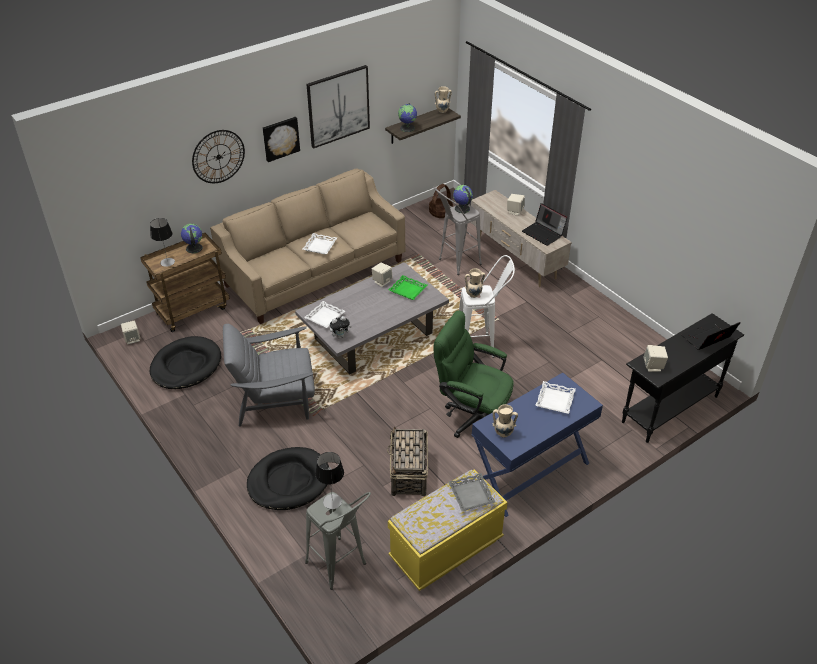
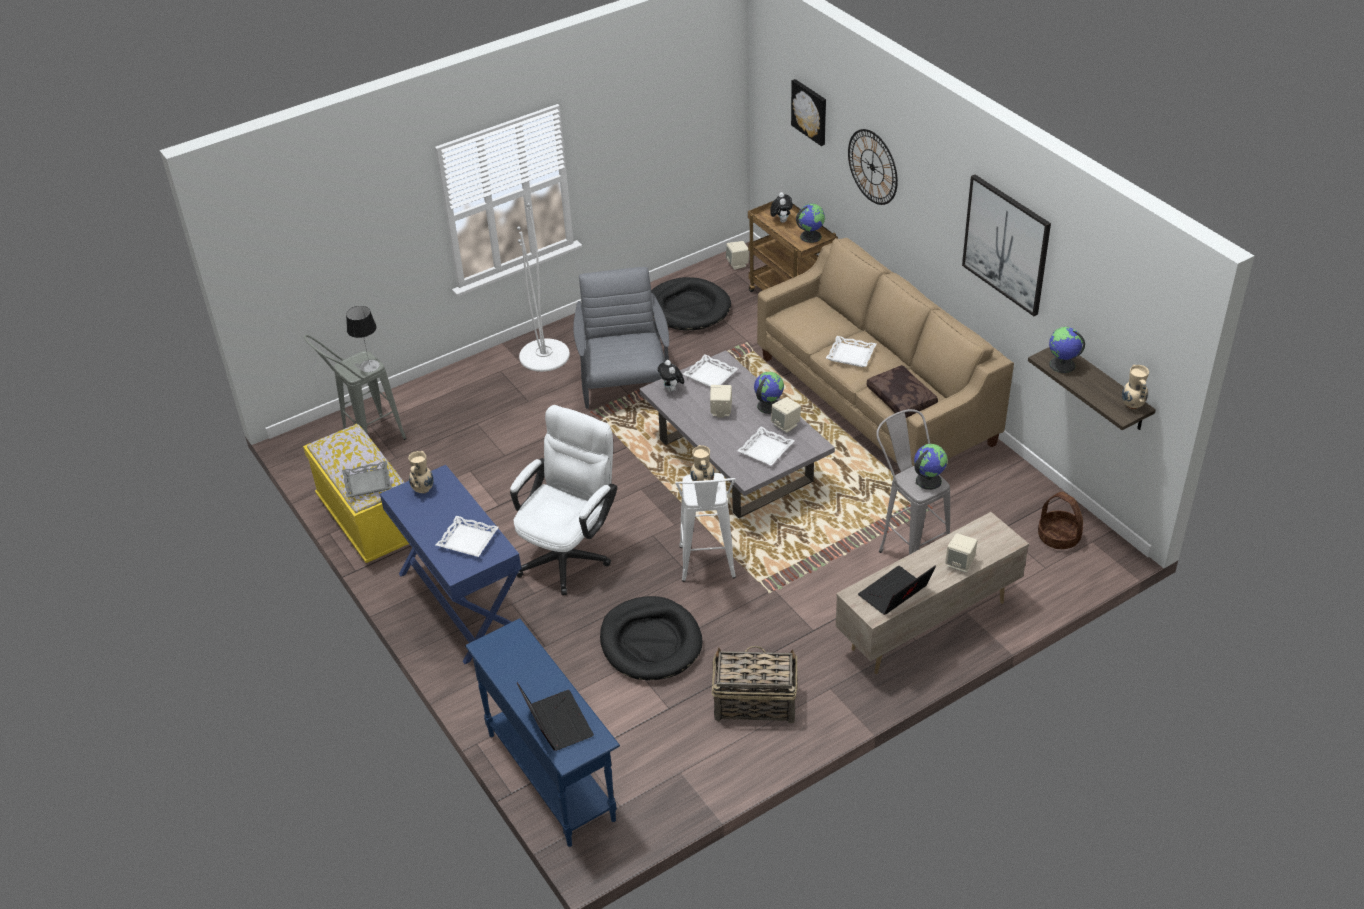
camera: 95 degrees right, 0 degrees up
(167, 262) = (781, 220): table lamp -> plush toy
(233, 451) = (544, 355): none -> white floor lamp
(280, 138) = (935, 214): picture -> picture (810, 111)
(289, 481) = (492, 398): black dog bed -> black dog bed (650, 642)
(361, 289) = (768, 405): none -> globe
(366, 228) = (902, 398): none -> brown pillow
(408, 290) = (766, 450): green tray -> white tray
(408, 474) = (482, 492): basket -> basket (754, 703)
(472, 416) = (569, 553): green office chair -> white office chair
(653, 366) = (506, 646): beige speaker -> beige speaker (721, 411)
(669, 409) = (551, 776): black console table -> blue console table

